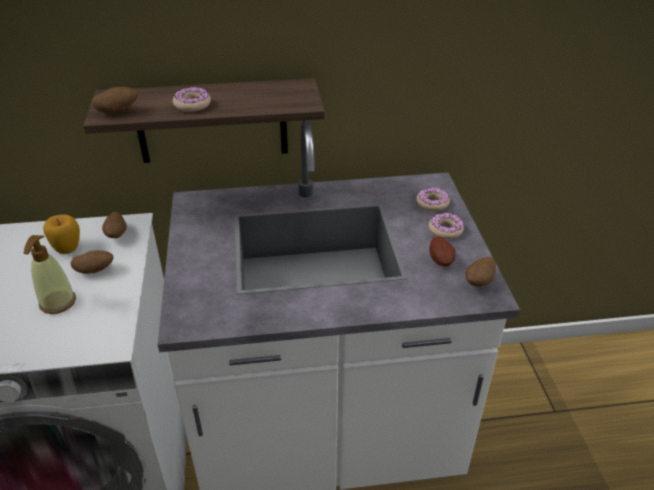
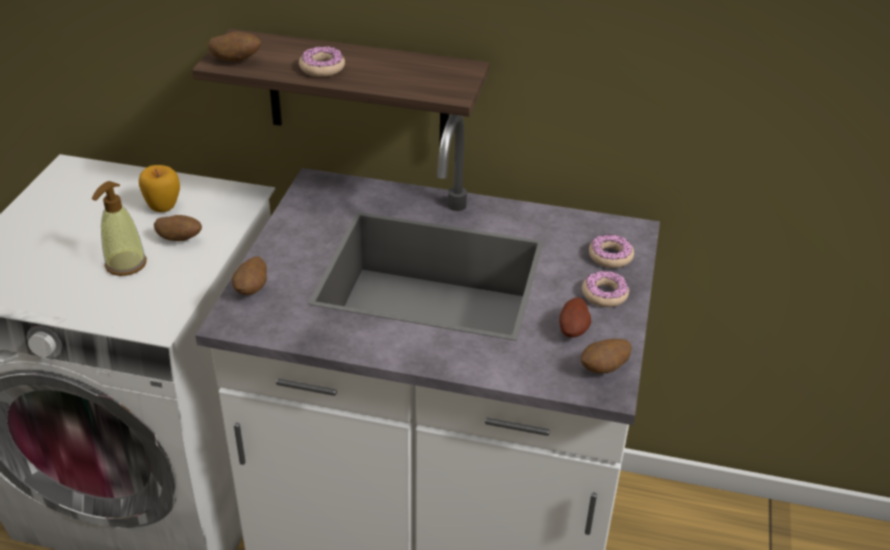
camera: 20 degrees right, 0 degrees up
(117, 235) = (222, 204): potato -> potato (252, 289)

